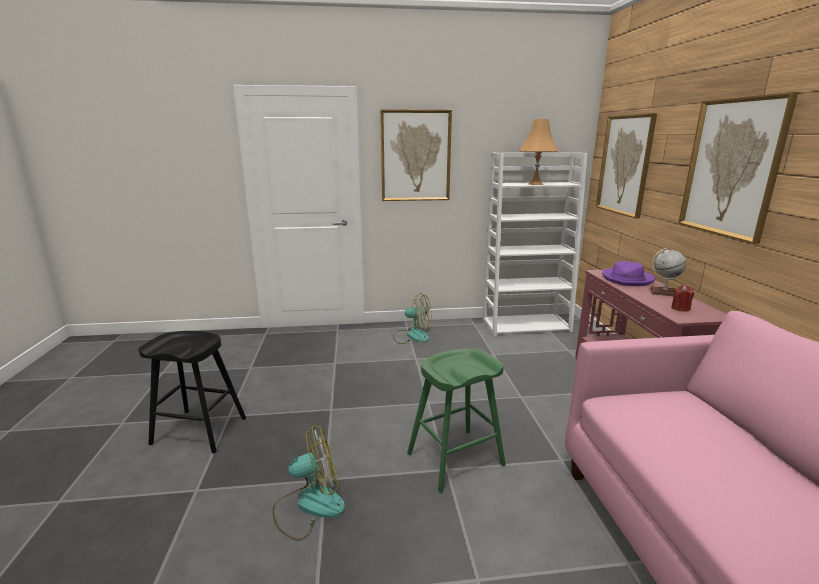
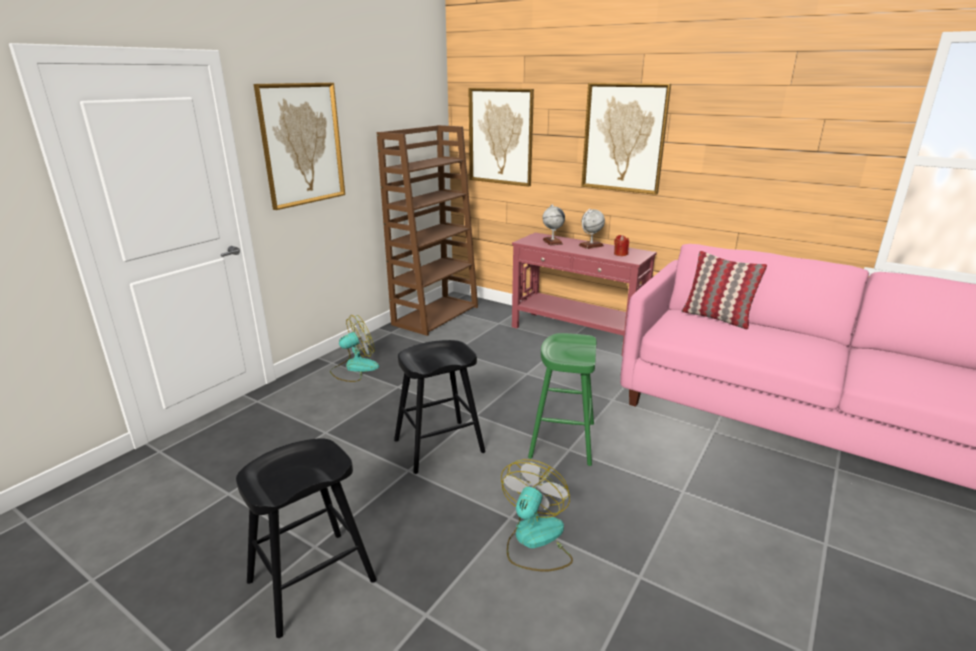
camera: 50 degrees left, 5 degrees up
(371, 407) = (438, 446): none -> black stool
(526, 325) = (436, 315): white bookcase -> brown bookcase
(535, 184) = (427, 164): orange table lamp -> none
(627, 279) = (552, 242): purple hat -> globe
(722, 422) = (716, 318): none -> pillow

